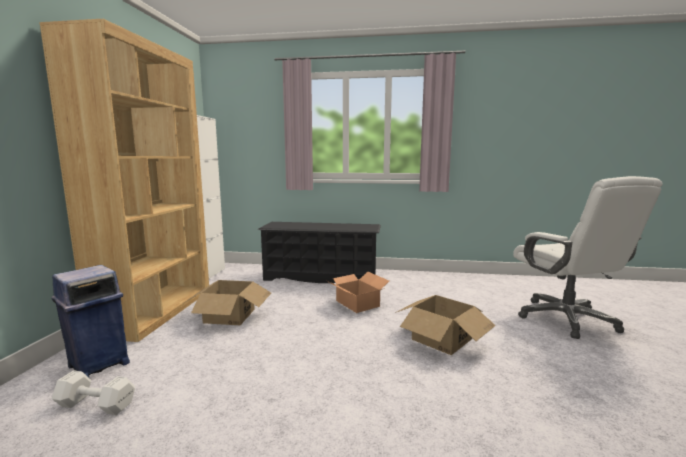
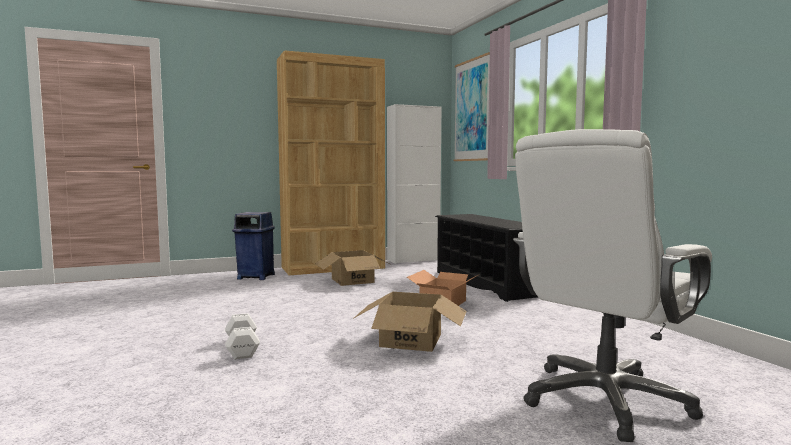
camera: 60 degrees right, 5 degrees down
(95, 404) = (220, 286): white dumbbell -> white dumbbell (242, 347)
(244, 126) = (472, 110): none -> picture

